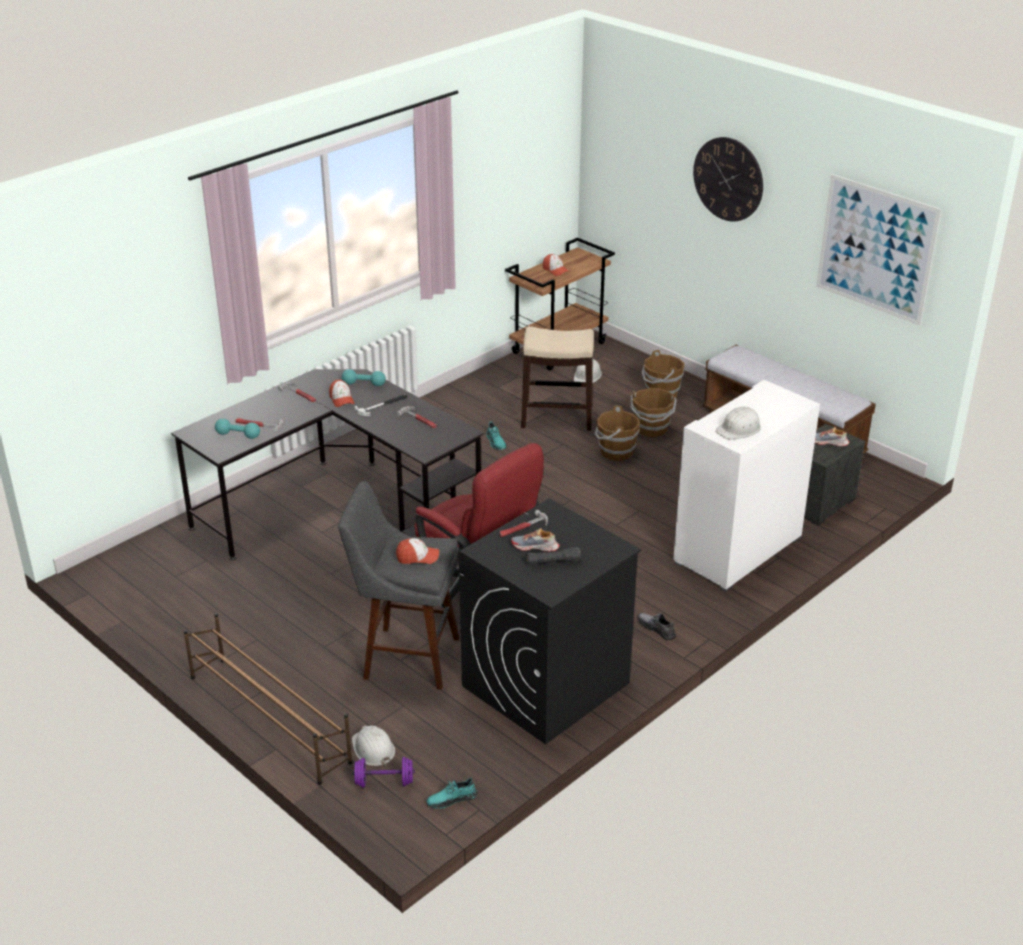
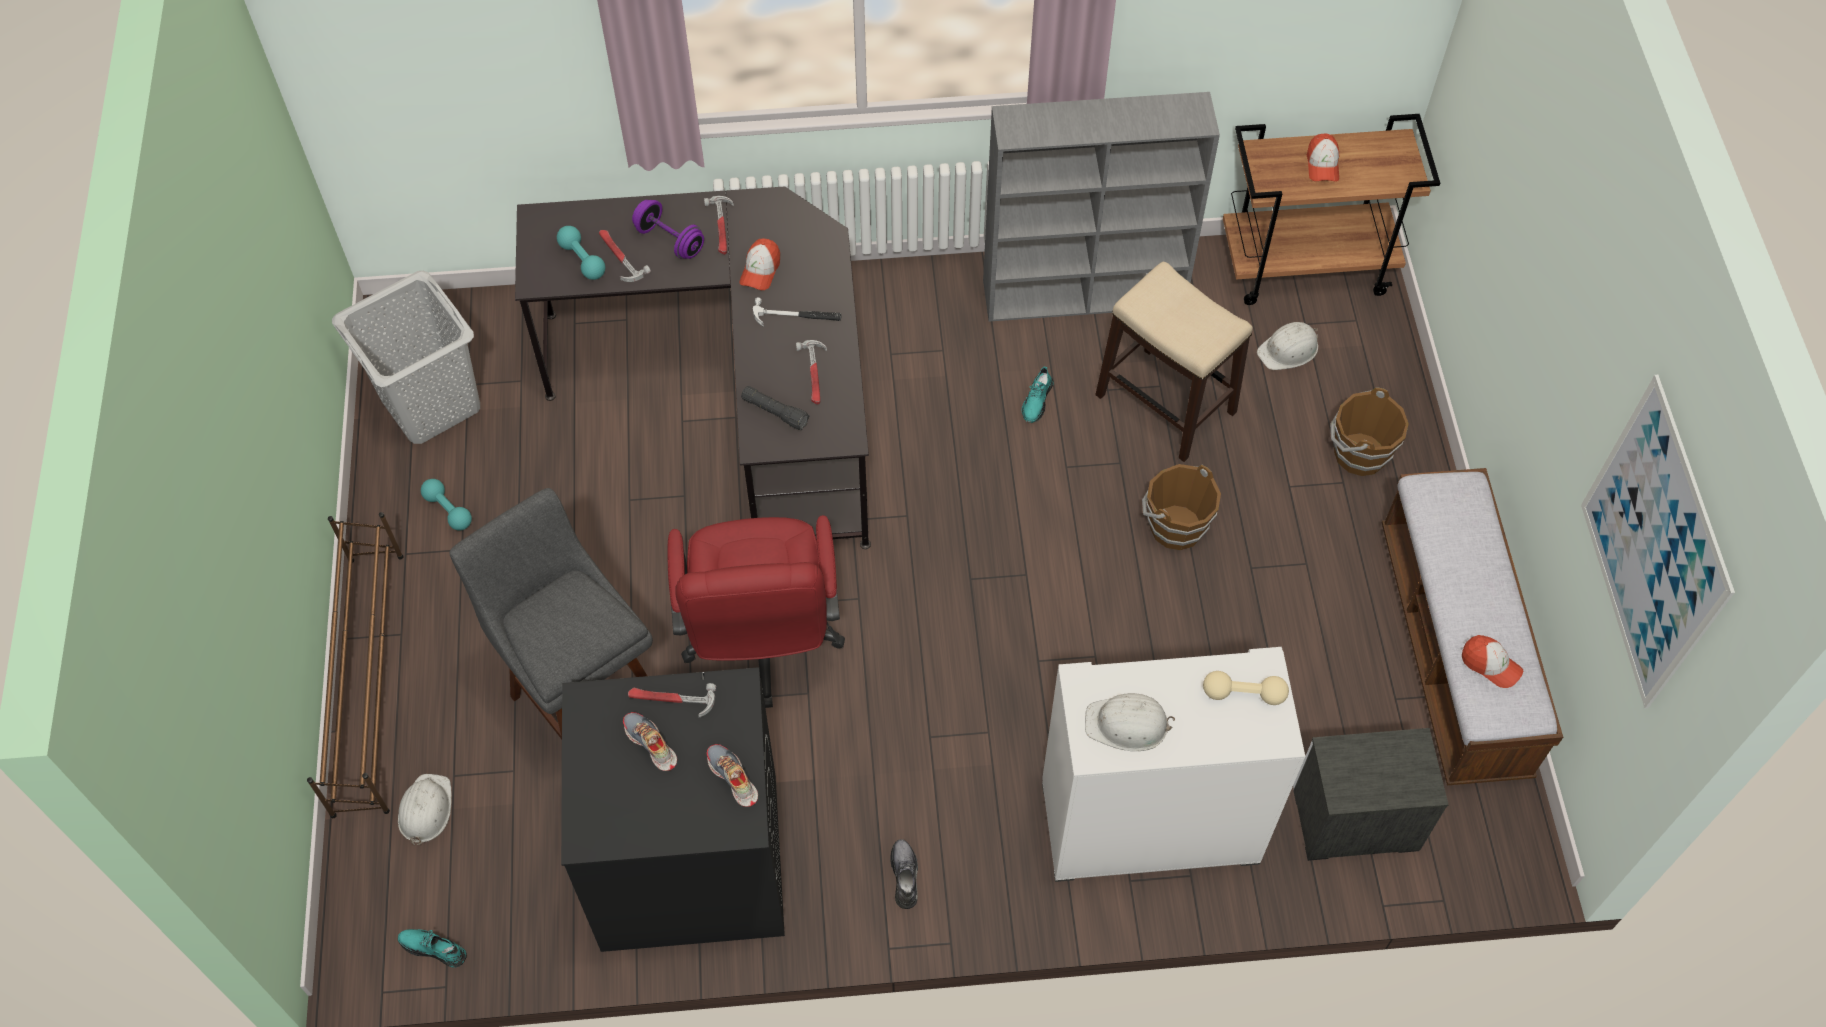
camera: 40 degrees right, 25 degrees up
(160, 594) = (430, 403): none -> grey laundry basket
(364, 384) = (815, 257): turquoise dumbbell -> turquoise dumbbell (448, 510)
(384, 782) = (393, 867): purple dumbbell -> purple dumbbell (670, 240)
(417, 557) = (565, 631): cap -> cap (1490, 664)
(470, 398) = (1086, 293): none -> grey bookcase
(553, 562) = (643, 788): black flashlight -> black flashlight (775, 412)
(651, 429) = (1270, 515): brown bucket -> none
(728, 179) = (1567, 231): wall clock -> none
(770, 398) = (1243, 694): none -> beige dumbbell
(829, 442) = (1389, 769): shoe -> shoe (732, 778)

